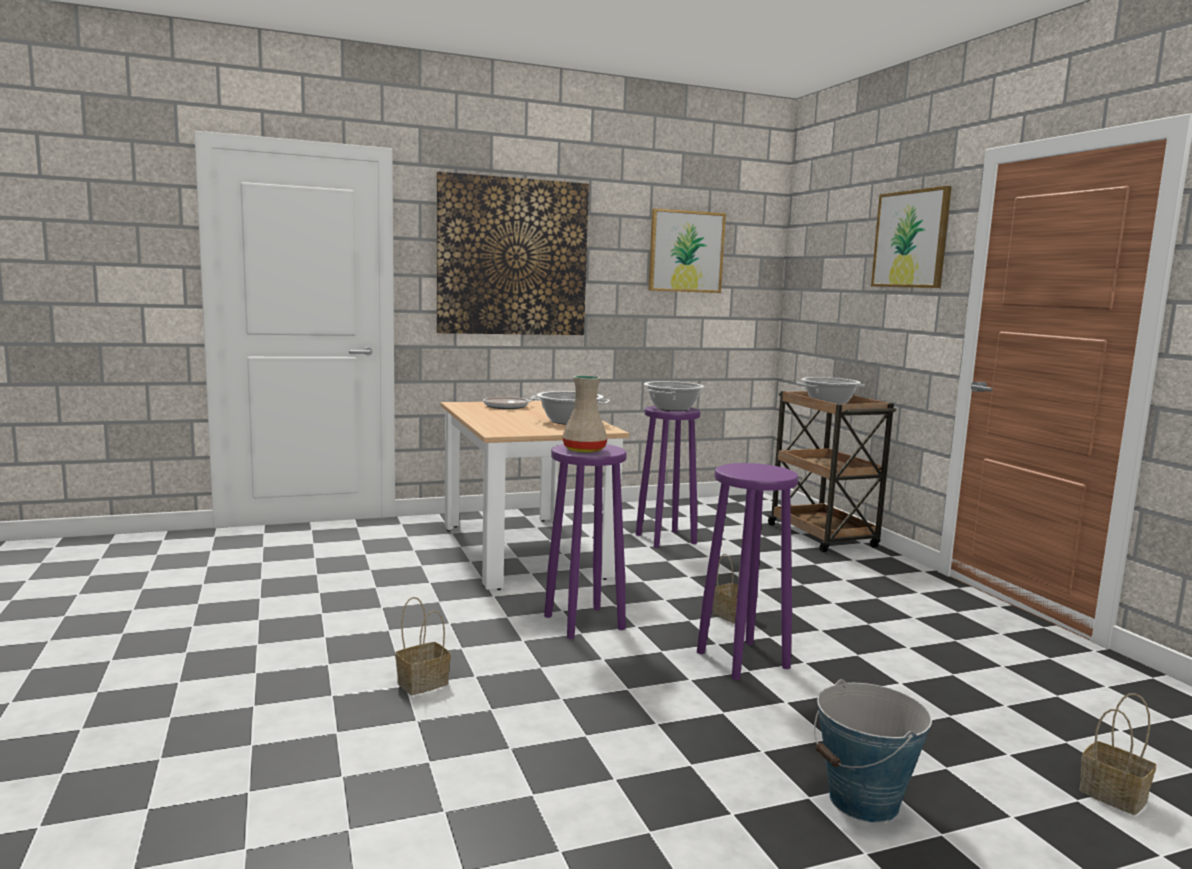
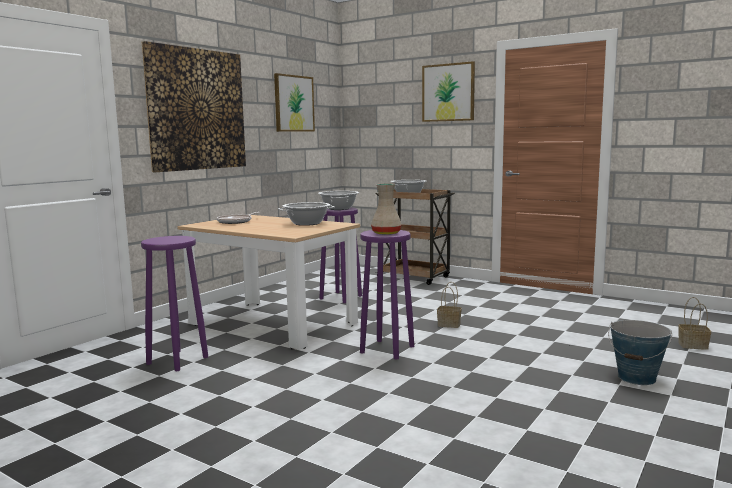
camera: 35 degrees left, 0 degrees up
(424, 682) = (369, 406): basket -> none
(742, 659) = (491, 342): purple stool -> purple stool (177, 360)

